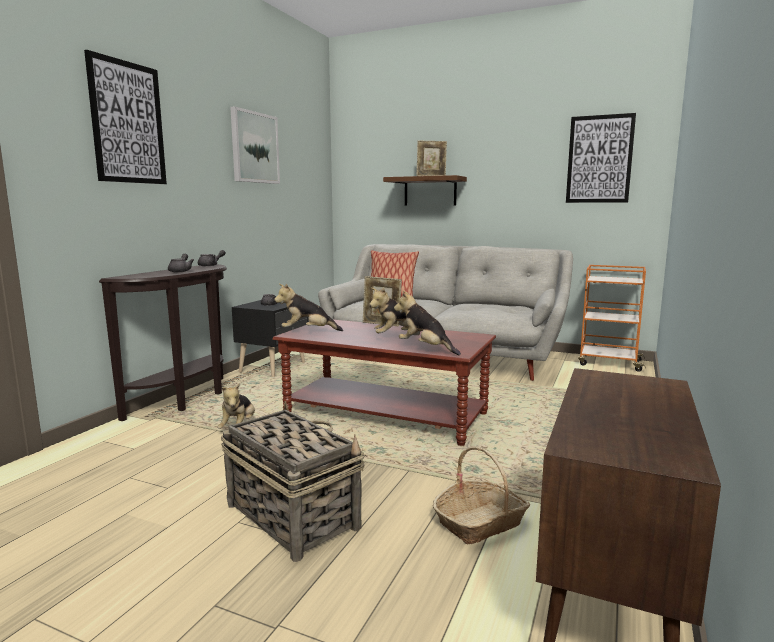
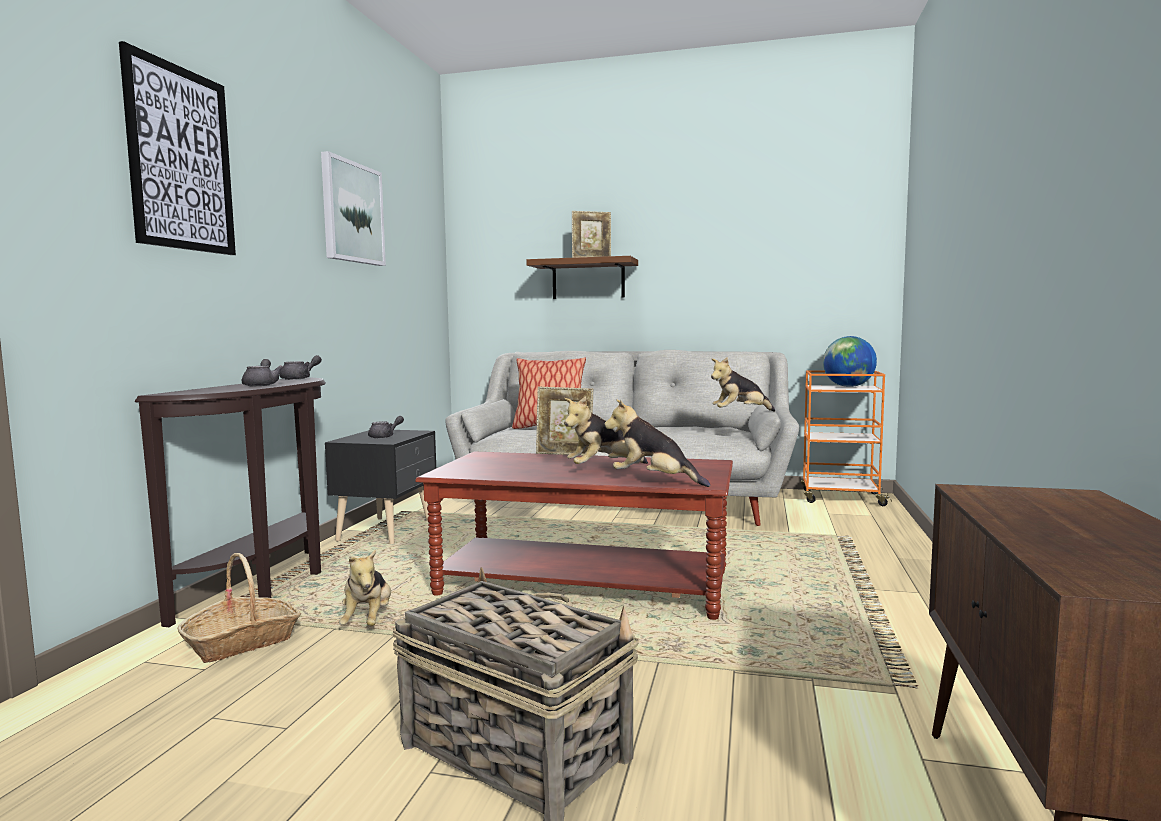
camera: 10 degrees left, 5 degrees down
(307, 332) = (465, 468): plush toy -> plush toy (740, 413)
(480, 522) = (802, 728): basket -> basket (242, 641)
(599, 159) = (811, 235): picture -> none
(620, 278) = (848, 386): none -> globe

